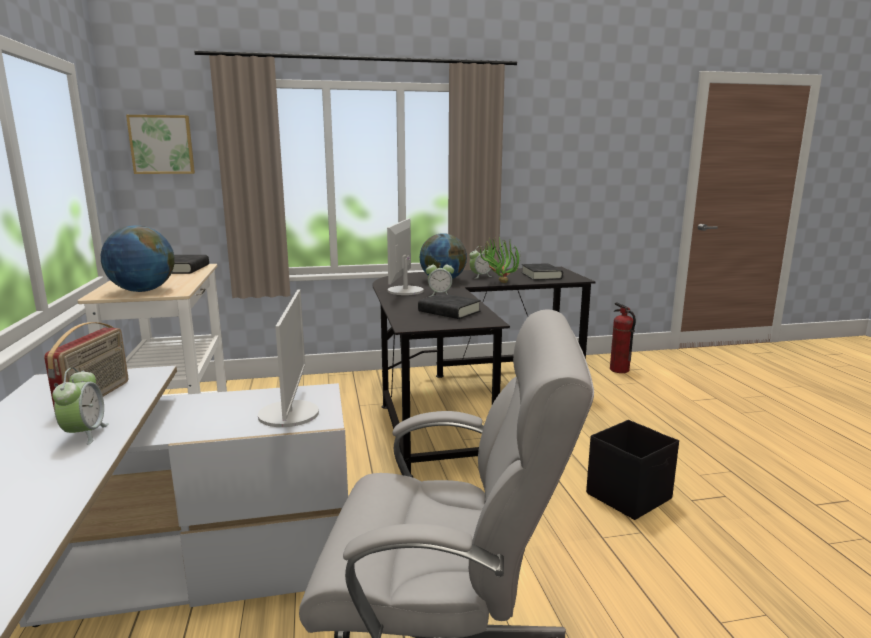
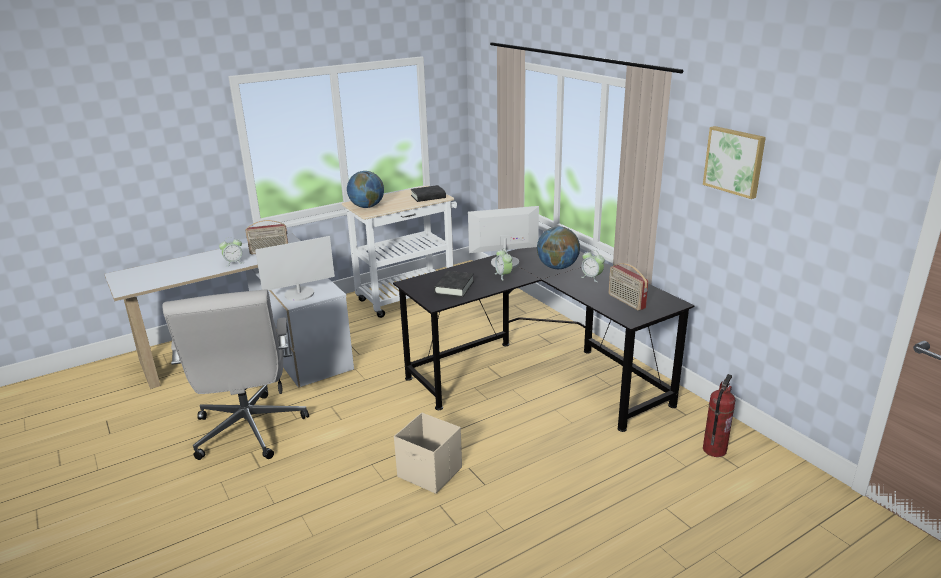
camera: 70 degrees right, 10 degrees up
(162, 144) = (485, 103): picture -> picture (735, 161)
(499, 282) = (575, 288): potted plant -> none
(541, 276) = (626, 301): black book -> radio
(629, 496) = (430, 473): black storage box -> beige storage box

